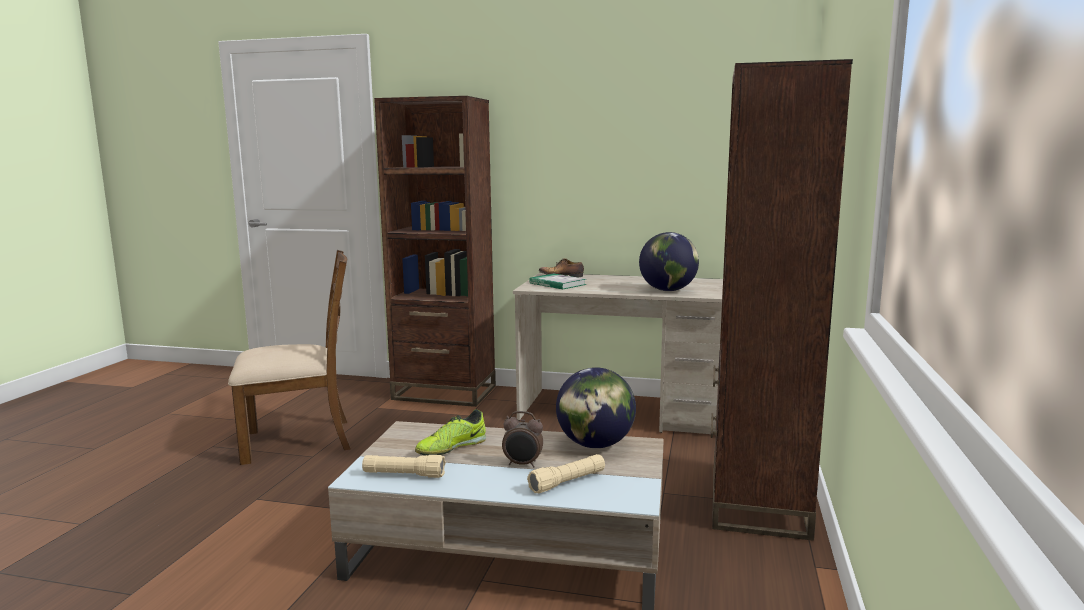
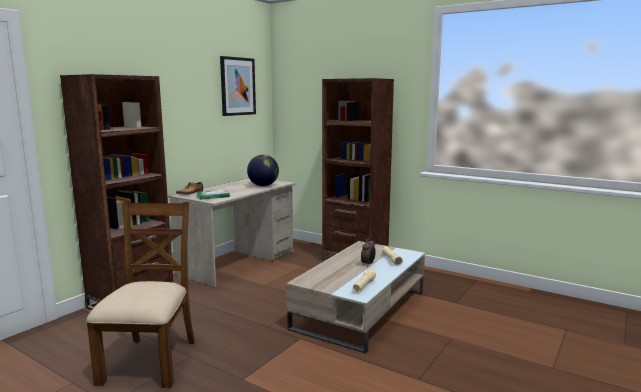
camera: 70 degrees left, 0 degrees up
(451, 448) = (339, 274): shoe -> none
(595, 445) = (356, 250): globe -> none
(708, 106) = (237, 86): none -> picture

